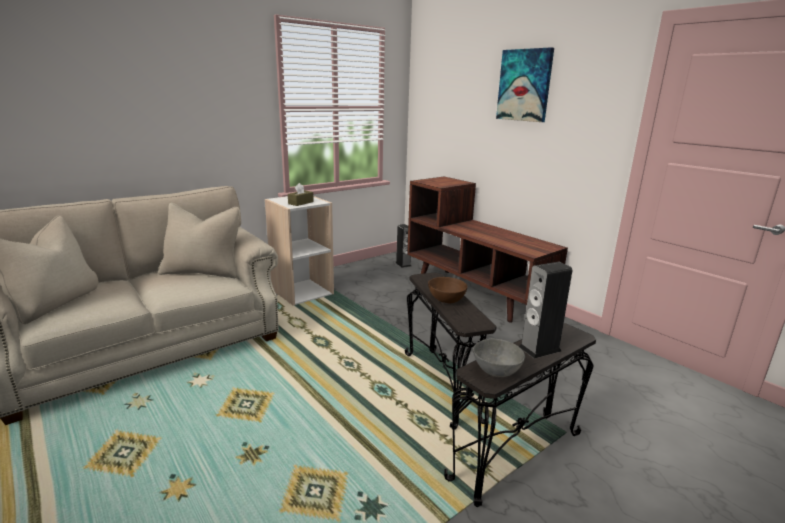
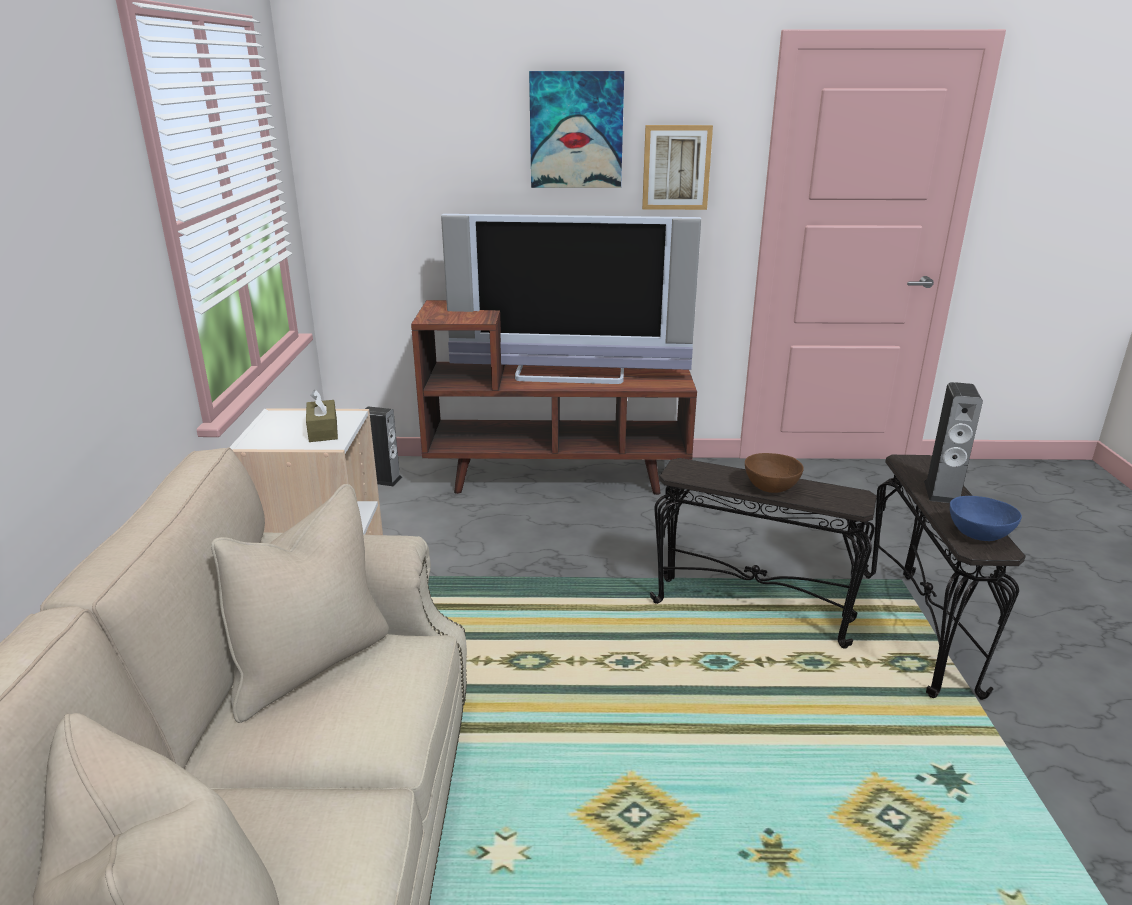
camera: 50 degrees left, 5 degrees up
(487, 232) = (570, 375): none -> television
(496, 372) = (979, 535): grey bowl -> blue bowl
(578, 111) = (676, 167): none -> picture

